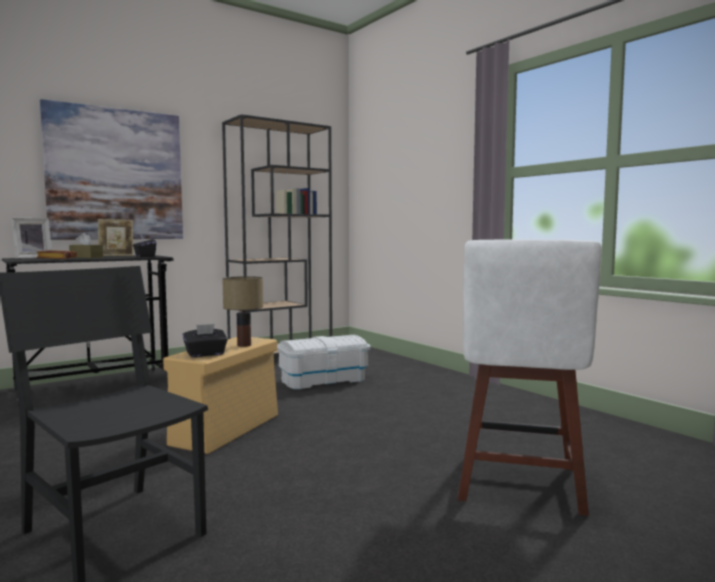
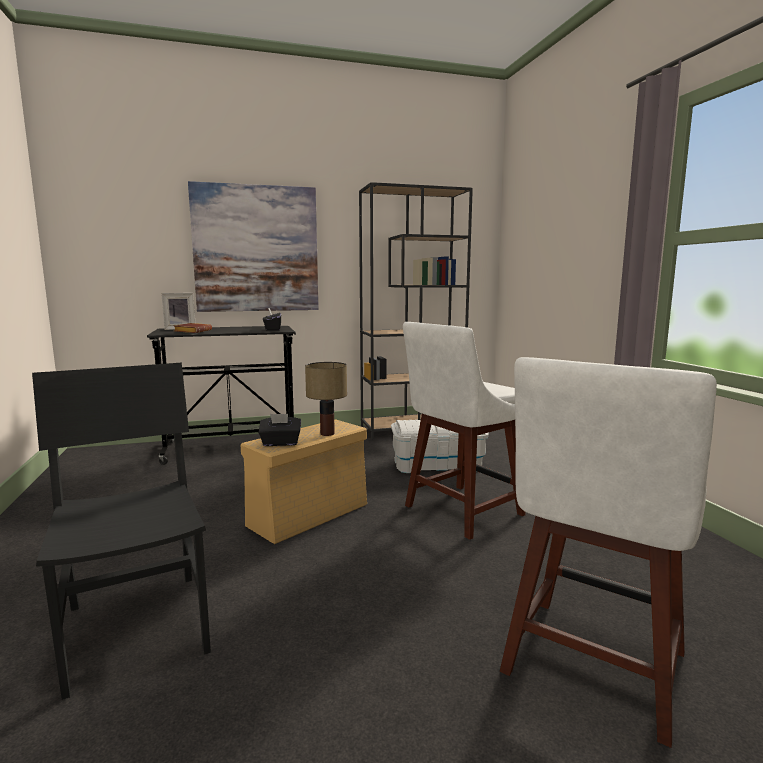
camera: 20 degrees right, 5 degrees up
(86, 257) = (222, 329): brown tissue box -> none
(116, 255) = (253, 327): picture frame -> none
(364, 410) = (459, 511): none -> white chair

